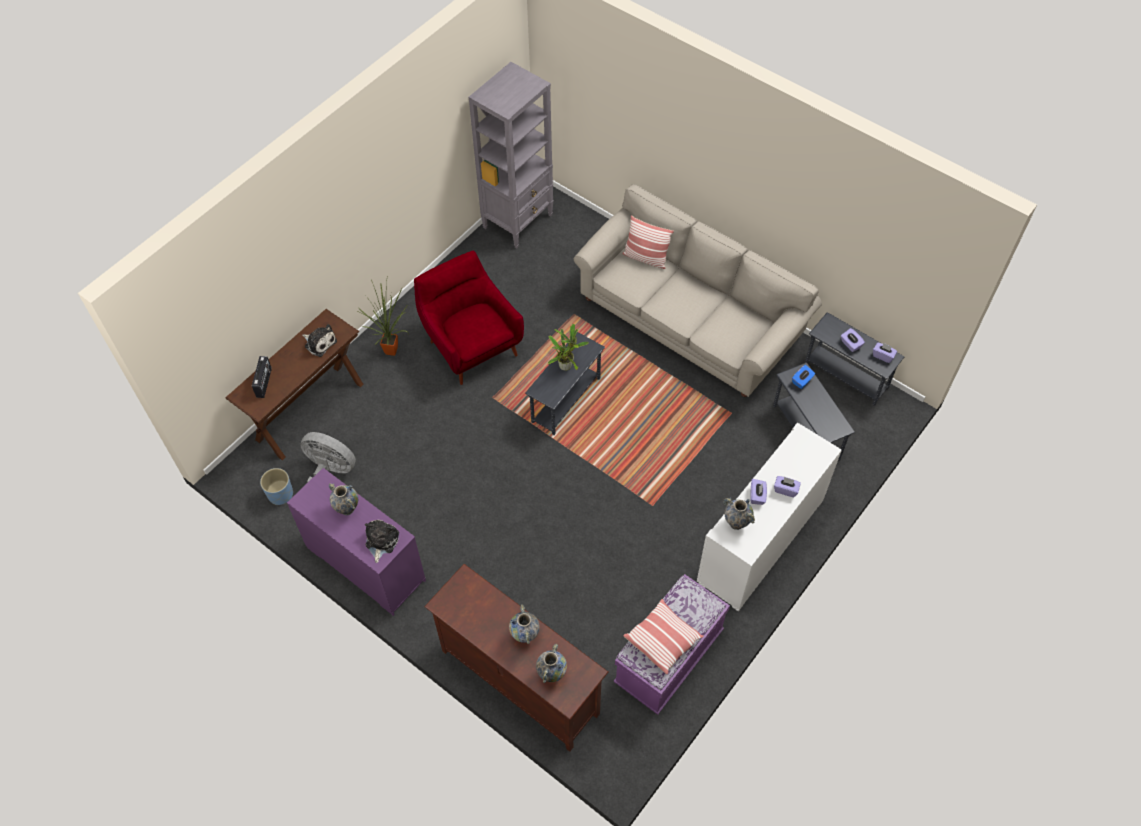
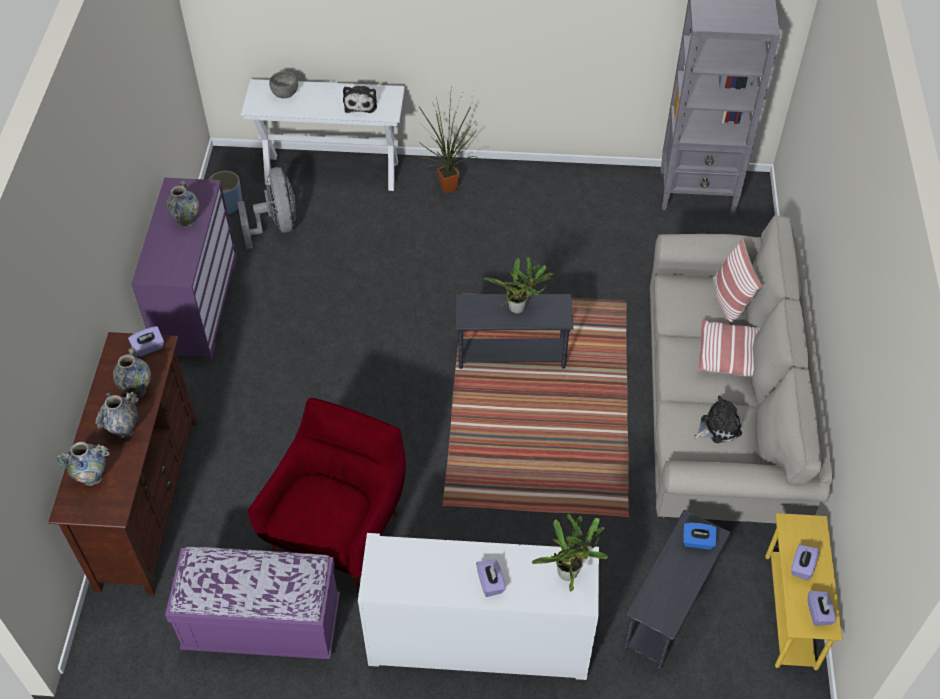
camera: 55 degrees right, 5 degrees down
(264, 383) = (285, 93): radio -> grey bowl
(310, 411) = (332, 172): brown console table -> white console table
(381, 541) = (168, 265): plush toy -> plush toy (718, 427)
(471, 345) = (509, 242): red armchair -> red armchair (338, 529)
(663, 640) = (231, 578): pillow -> pillow (730, 356)
(736, 523) = (404, 555): vase -> vase (137, 391)
(757, 496) = (459, 557): purple tissue box -> purple tissue box (149, 348)
(804, 446) = (570, 571): none -> potted plant
(846, 376) = (791, 611): grey side table -> yellow side table

